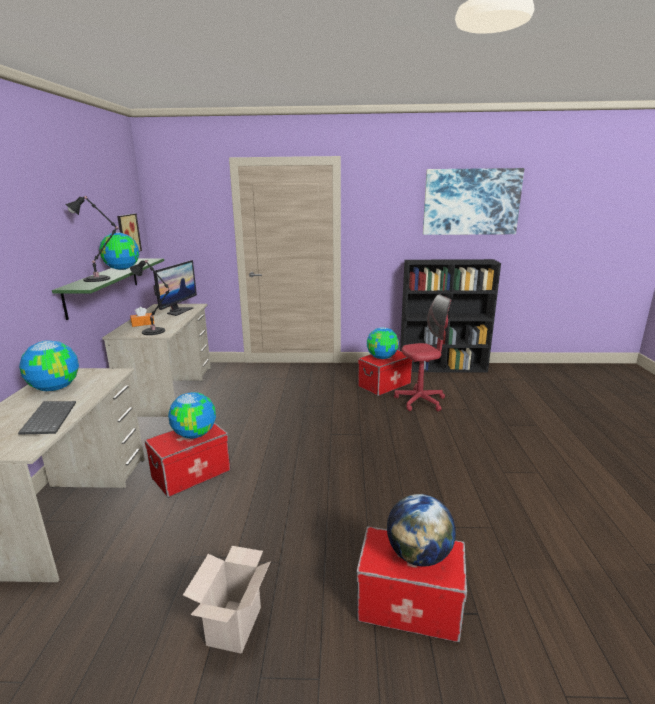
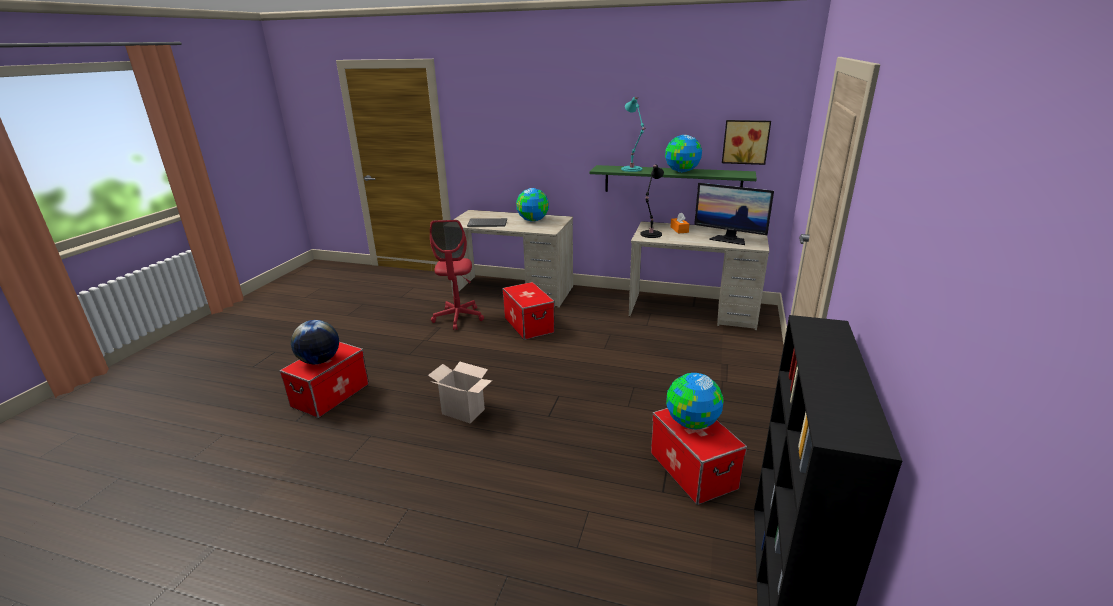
camera: 105 degrees right, 5 degrees up
(99, 279) = (632, 169): black table lamp -> turquoise table lamp
(194, 434) = (528, 296): globe -> none
(233, 624) = (380, 339): cardboard box -> cardboard box (465, 411)
(420, 401) = (622, 494): red office chair -> red office chair (458, 318)
(471, 202) = (939, 248): picture -> none

